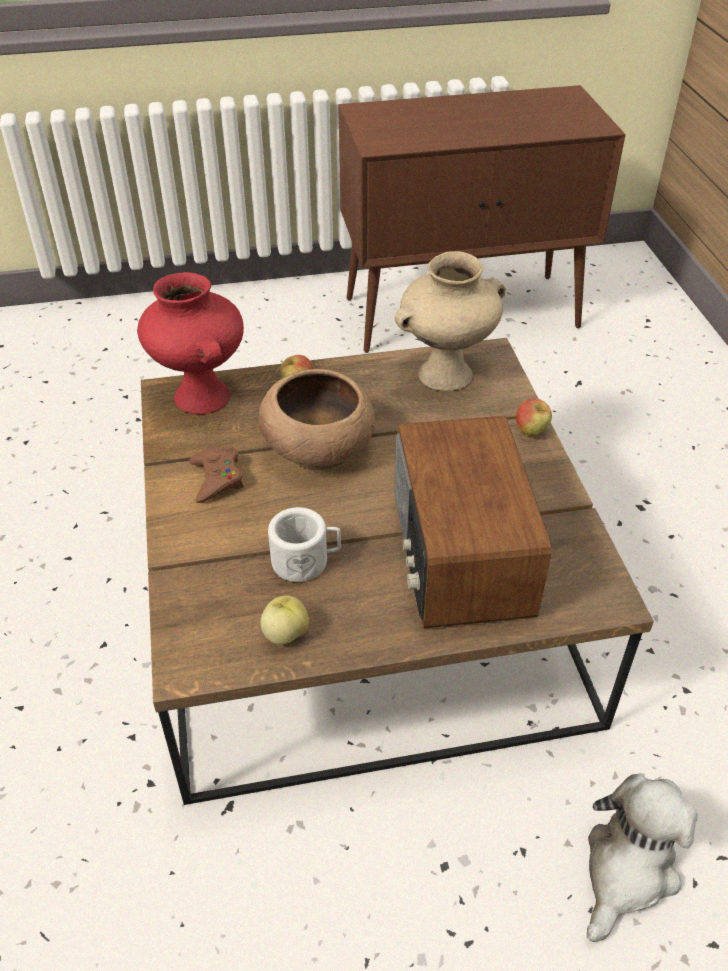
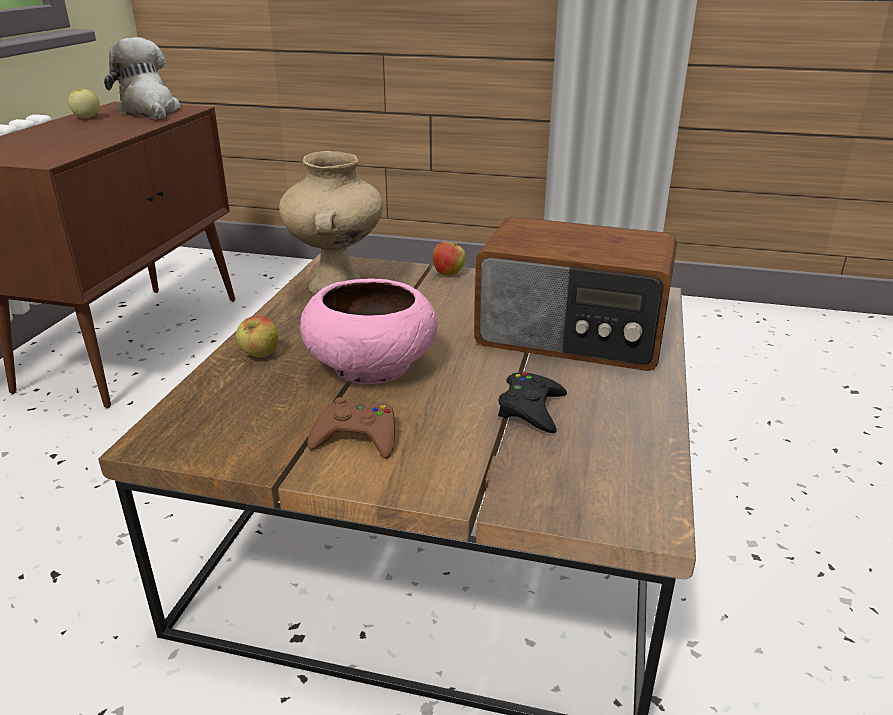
camera: 65 degrees left, 15 degrees down
(200, 396) = (196, 419): red vase -> none
(285, 633) = (627, 443): apple -> apple (87, 118)
(306, 561) = (531, 409): white mug -> black game controller
(319, 448) = (371, 365): brown bowl -> pink bowl
(627, 869) = (772, 463): plush toy -> plush toy (149, 111)

